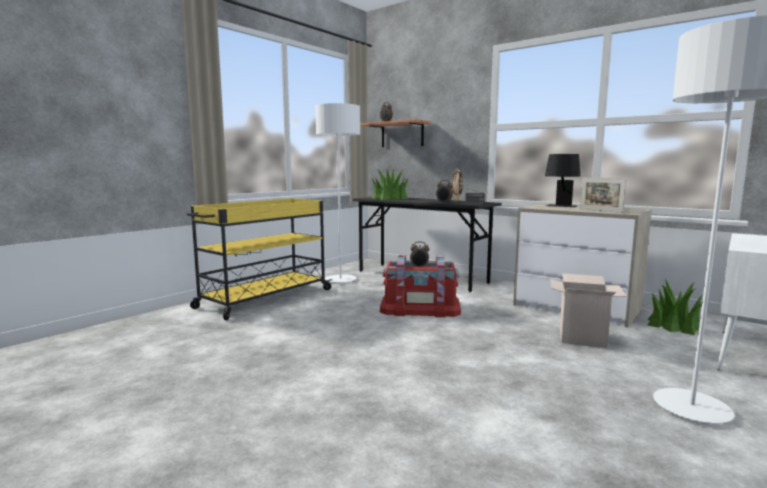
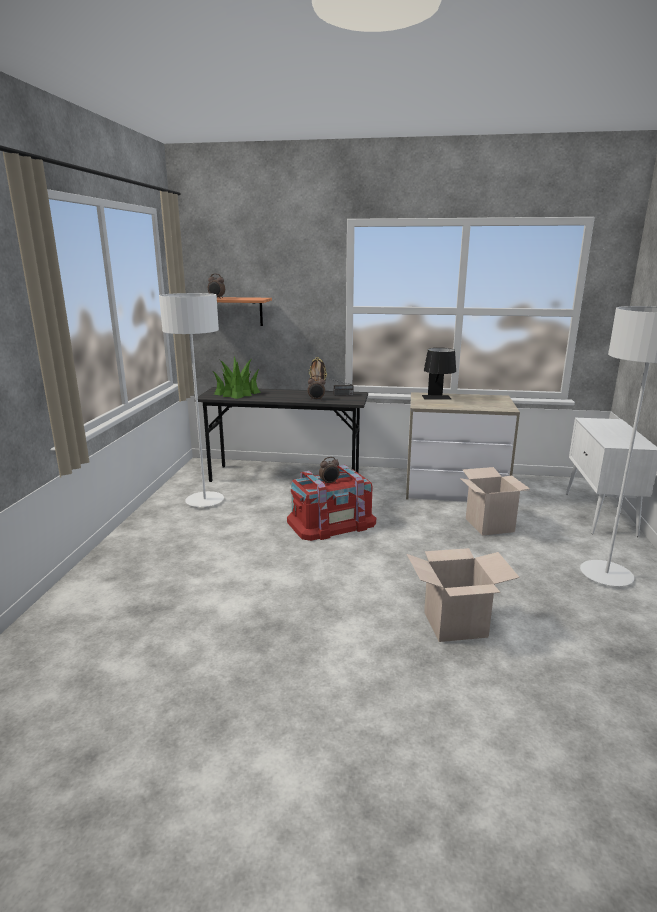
camera: 30 degrees left, 10 degrees up
(264, 299) = (151, 552): yellow cart -> none
(436, 397) = (455, 624): none -> cardboard box
(600, 210) = (481, 405): picture frame -> none
(674, 324) = (533, 493): potted plant -> none

